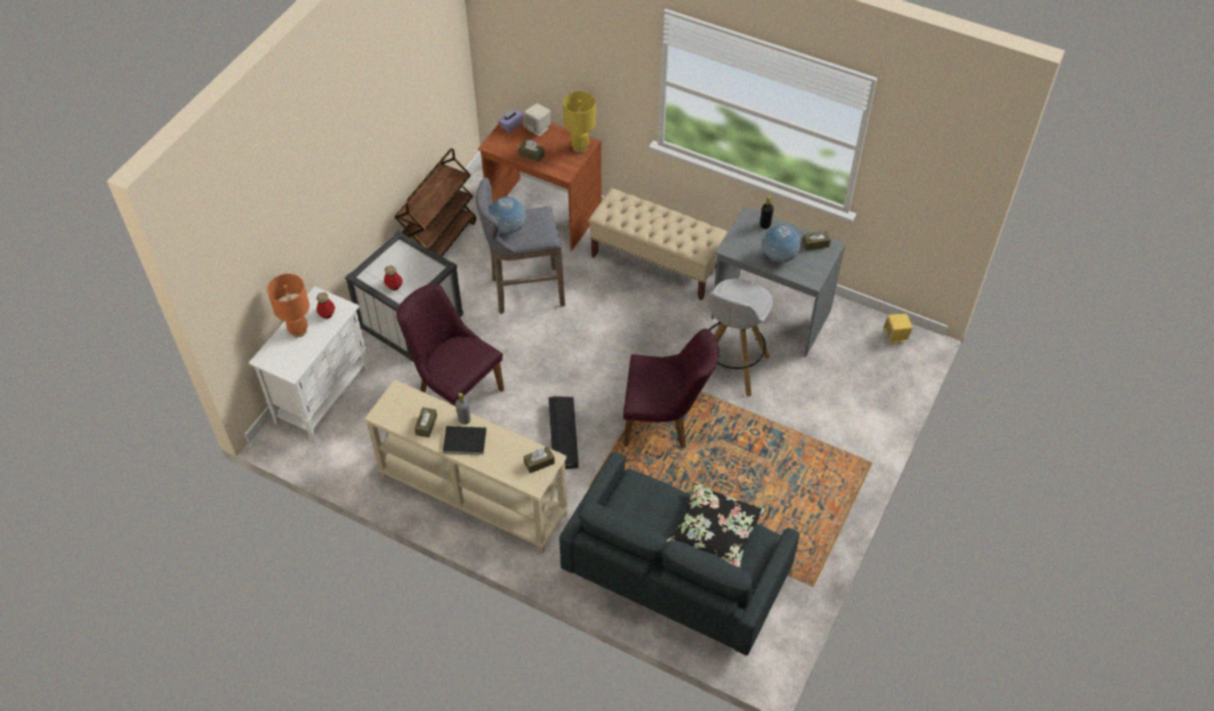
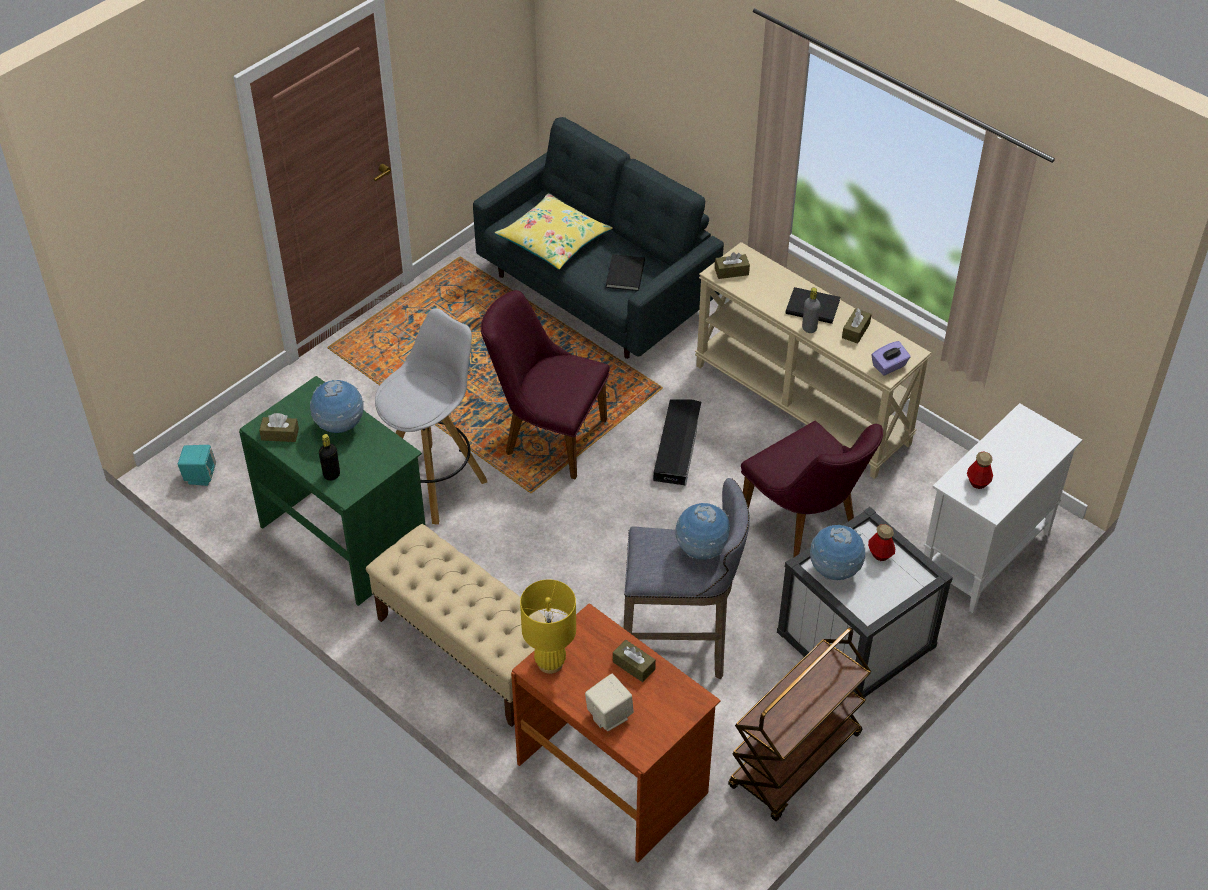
camera: 165 degrees left, 5 degrees down
(298, 330) = (1017, 466): orange table lamp -> none
(423, 268) = (834, 571): none -> globe
(511, 125) = (653, 734): purple tissue box -> purple tissue box (889, 366)
(640, 506) = (624, 274): none -> black book
(715, 531) = (554, 240): black pillow -> yellow pillow
(770, 315) = (345, 537): grey desk -> green desk
(895, 336) = (200, 476): yellow speaker -> turquoise speaker

